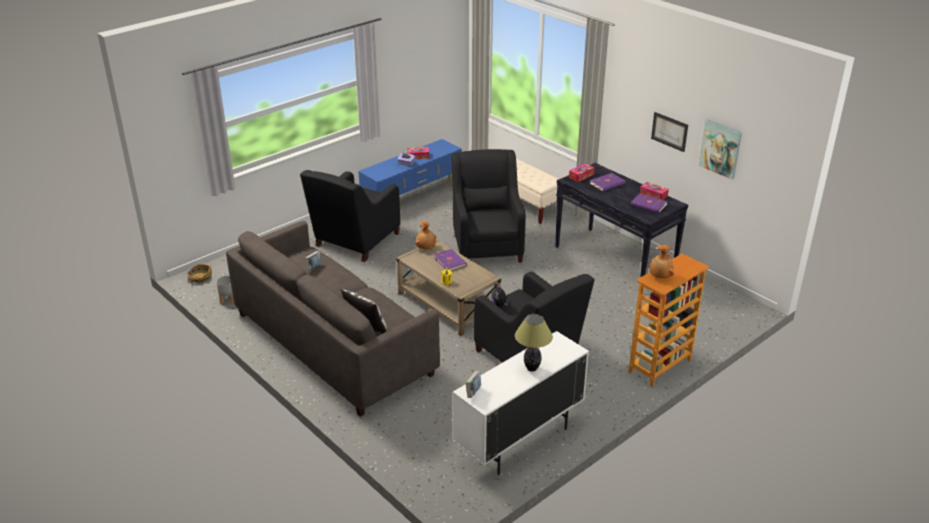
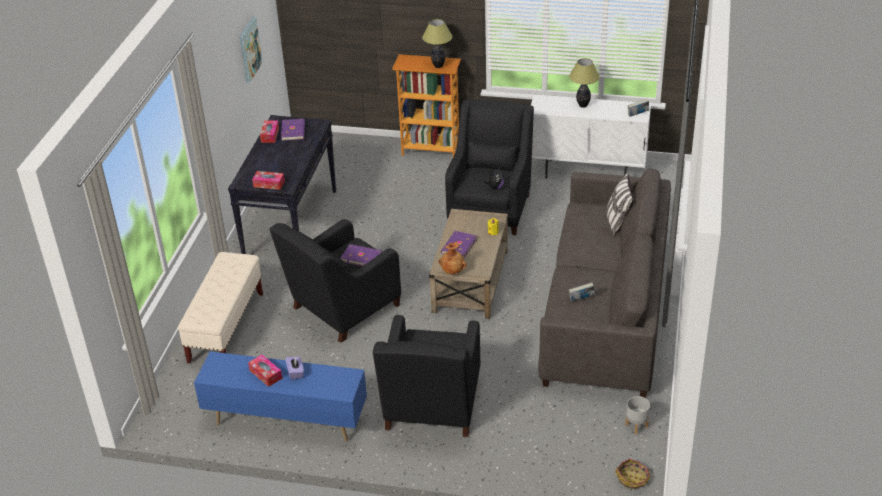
camera: 125 degrees left, 5 degrees up
(355, 241) = (432, 406): black armchair -> black armchair turned 105 degrees clockwise
(607, 184) = (272, 164): purple book -> purple book (361, 257)
(660, 276) = (438, 66): brown vase -> table lamp
(669, 131) = (228, 85): picture -> none

